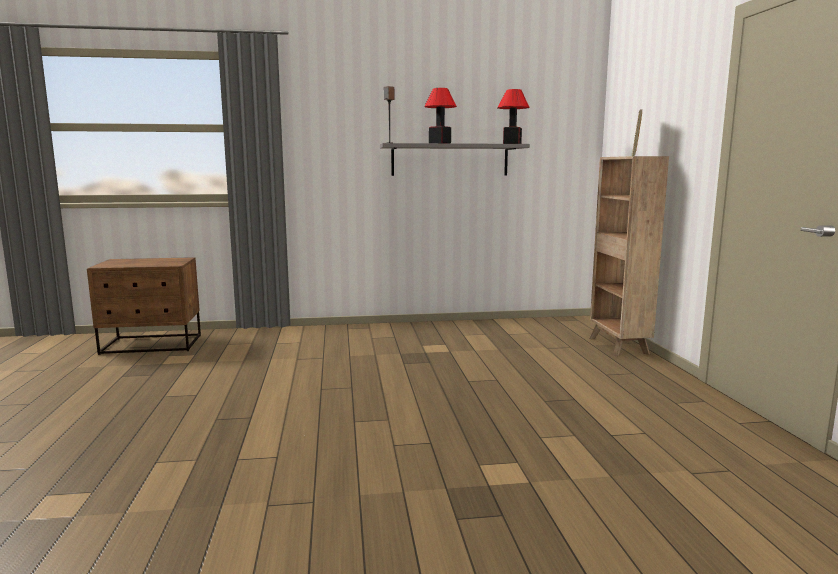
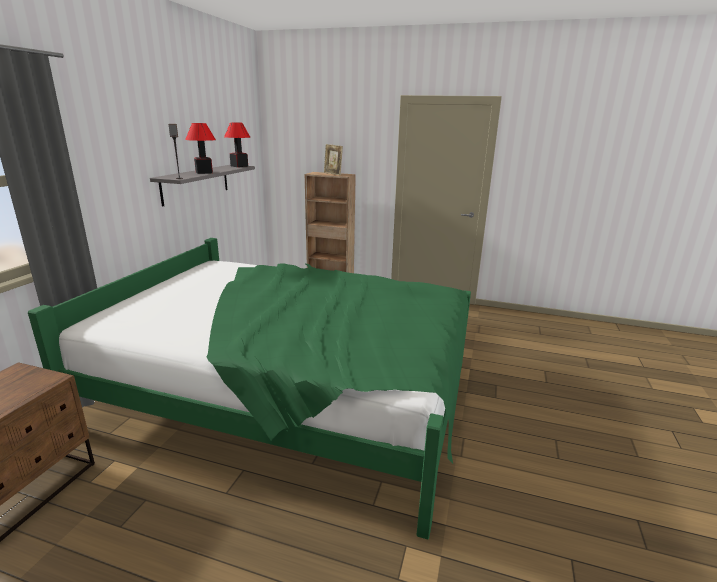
camera: 65 degrees left, 10 degrees up
(331, 385) = (292, 395): none -> green bed

